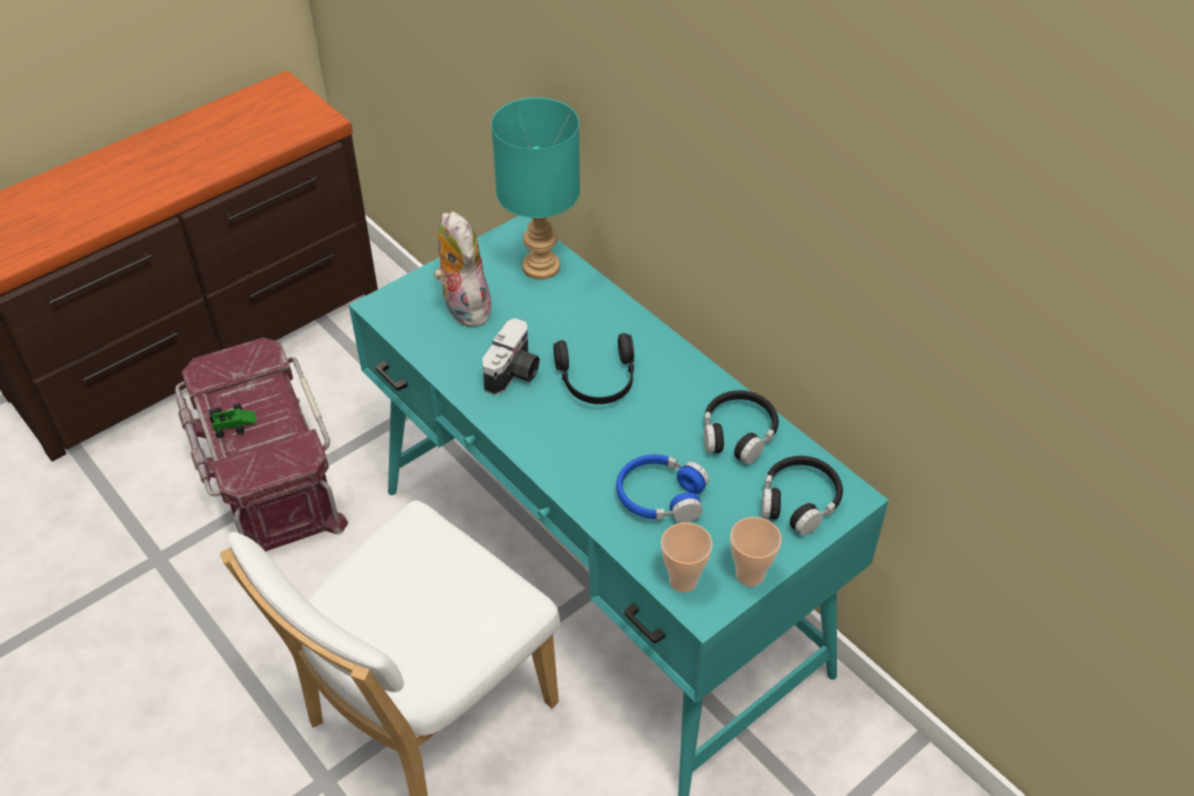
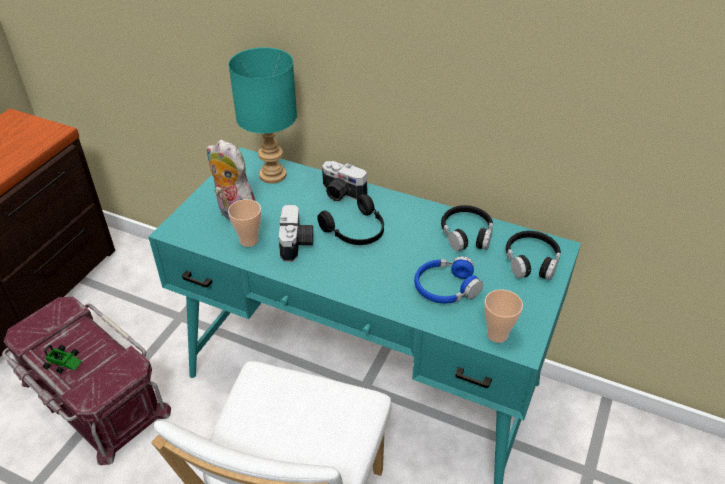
camera: 25 degrees left, 5 degrees down
(234, 422) = (65, 362): toy car -> toy car turned 60 degrees clockwise
(611, 321) = (341, 193): none -> camera
(750, 575) = (535, 315): cup -> cup (249, 241)

